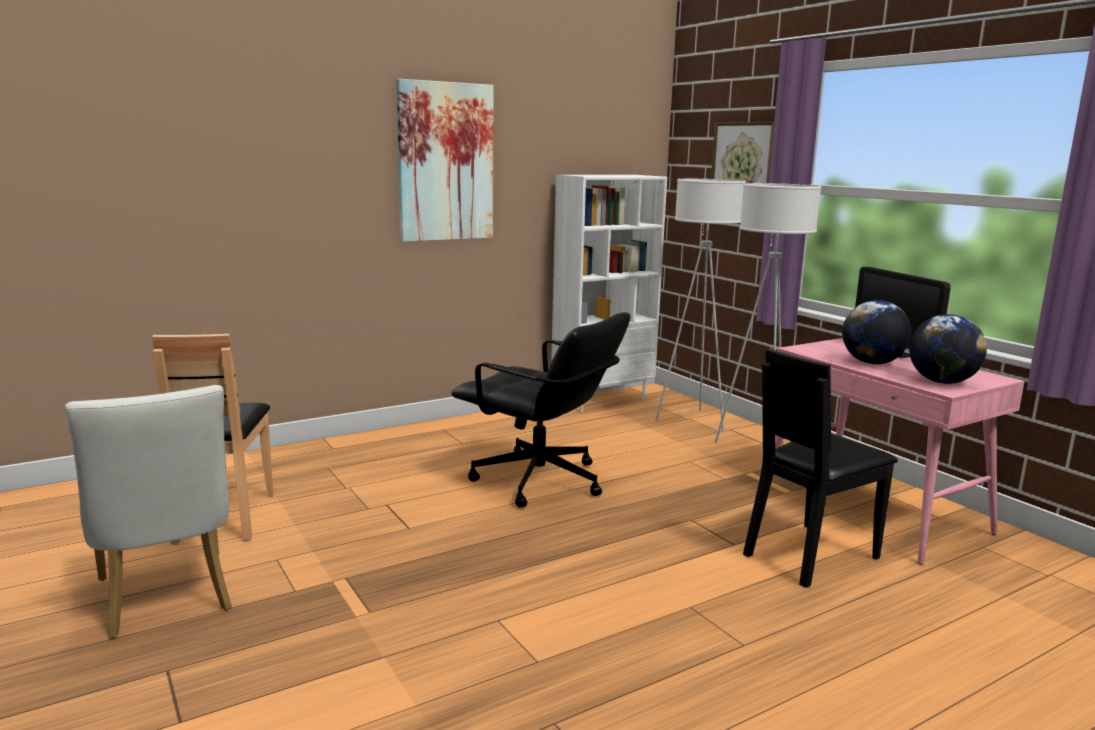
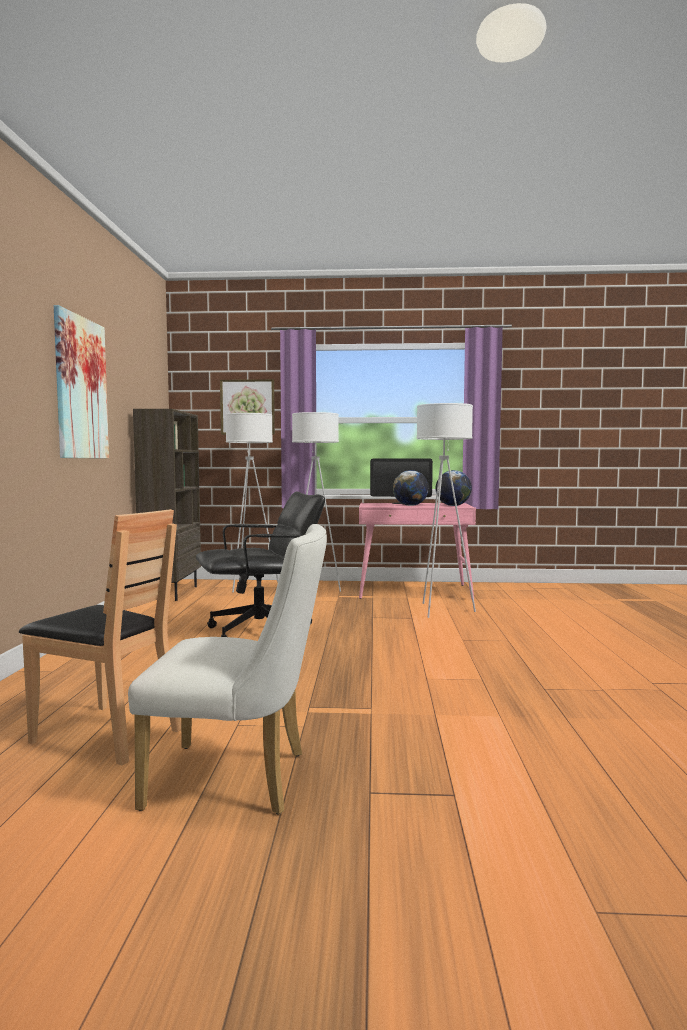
camera: 55 degrees left, 10 degrees down
(602, 400) = (171, 593): white bookcase -> brown bookcase
(810, 555) = (441, 610): black chair -> white floor lamp

